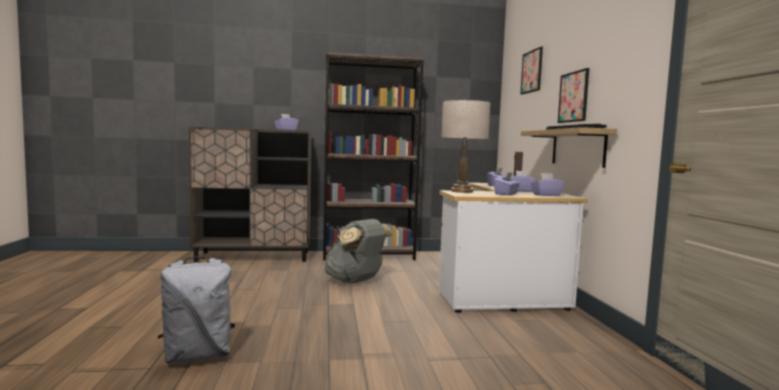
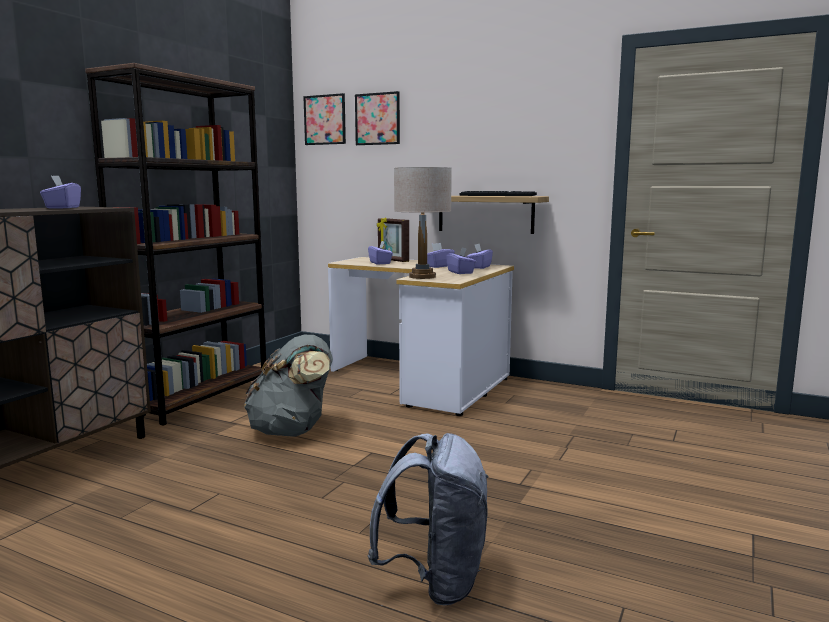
camera: 55 degrees left, 5 degrees up
(573, 97) = (471, 158): picture -> picture (325, 120)

